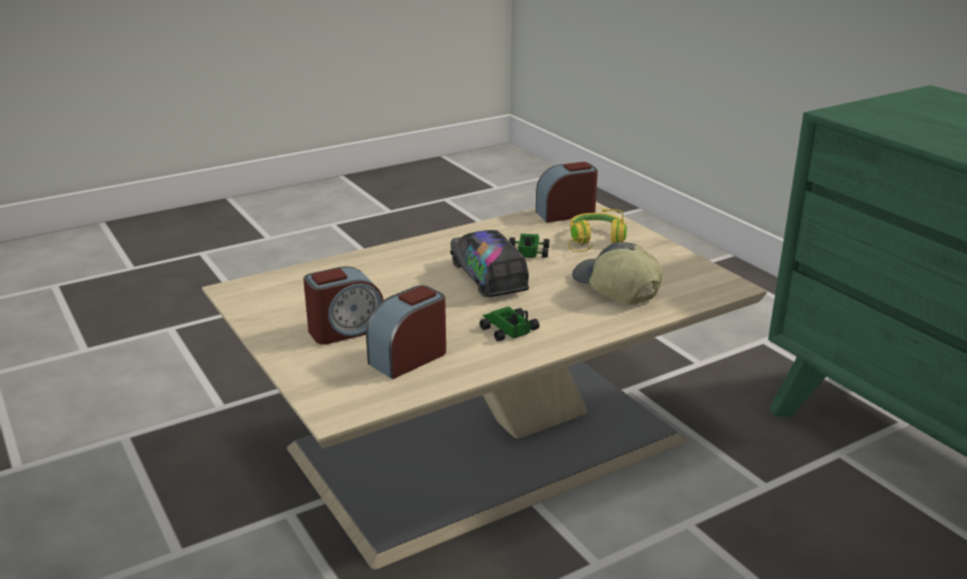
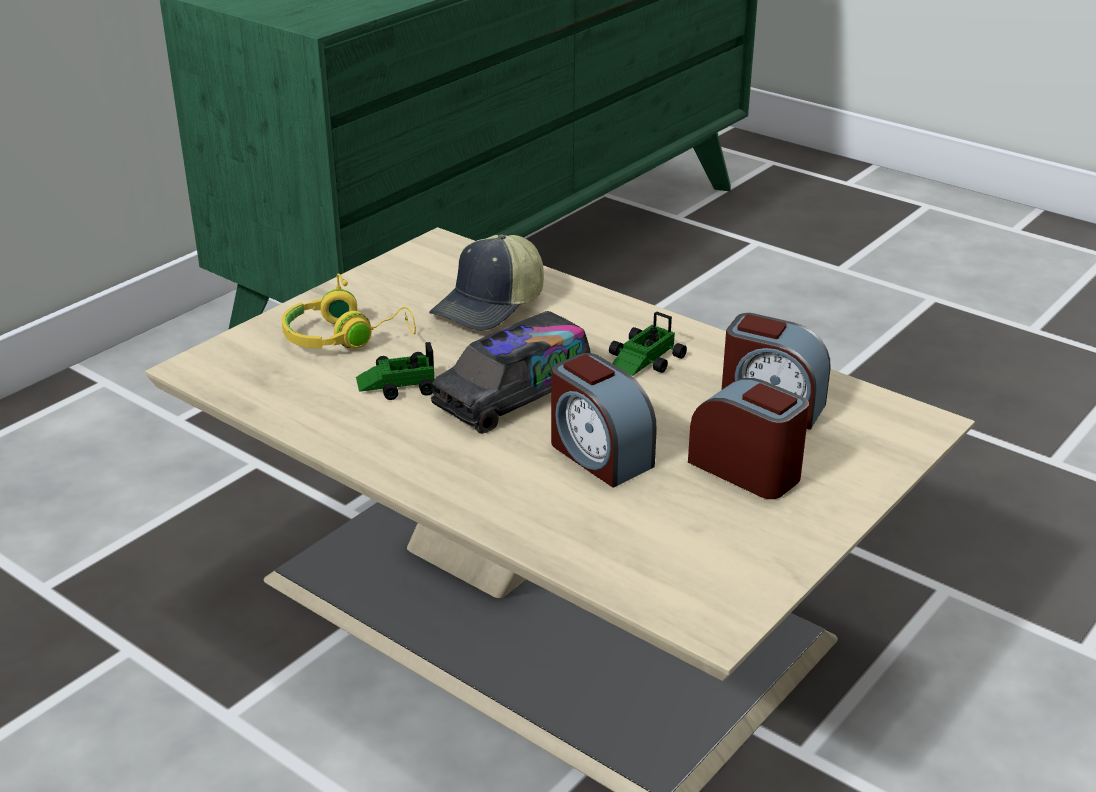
camera: 110 degrees left, 5 degrees up
(566, 213) = (237, 374): alarm clock -> alarm clock (599, 454)

